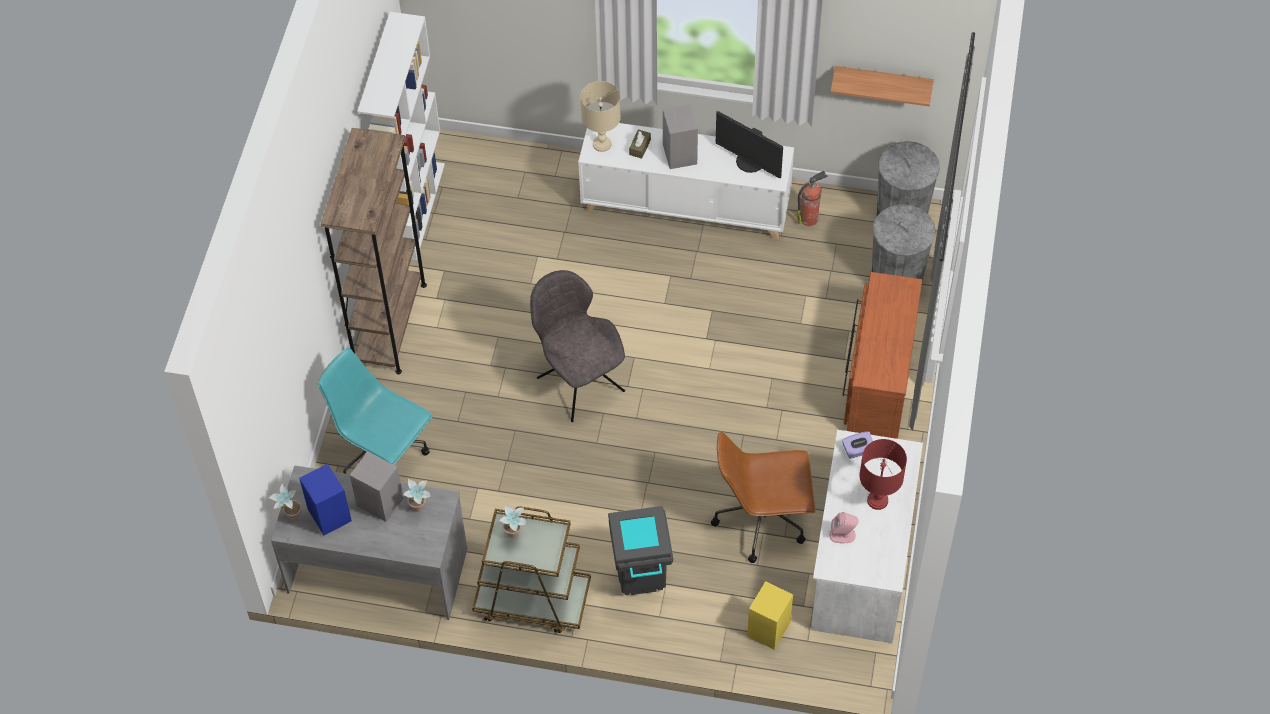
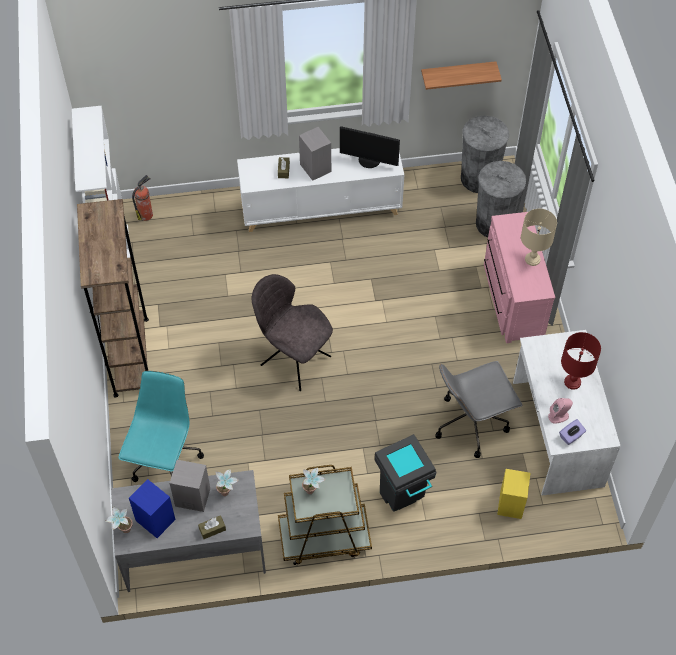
camera: 20 degrees left, 0 degrees up
(383, 456) = (164, 459): turquoise office chair -> turquoise office chair turned 90 degrees clockwise
(388, 544) = (212, 529): none -> brown tissue box
(601, 144) = (254, 175): beige table lamp -> beige table lamp (532, 259)
(762, 520) = (472, 423): brown office chair -> grey office chair
(809, 218) = (414, 193): fire extinguisher -> fire extinguisher (146, 214)
(857, 450) = (541, 349): purple tissue box -> purple tissue box (571, 436)
(876, 383) = (511, 298): brown dresser -> pink dresser

